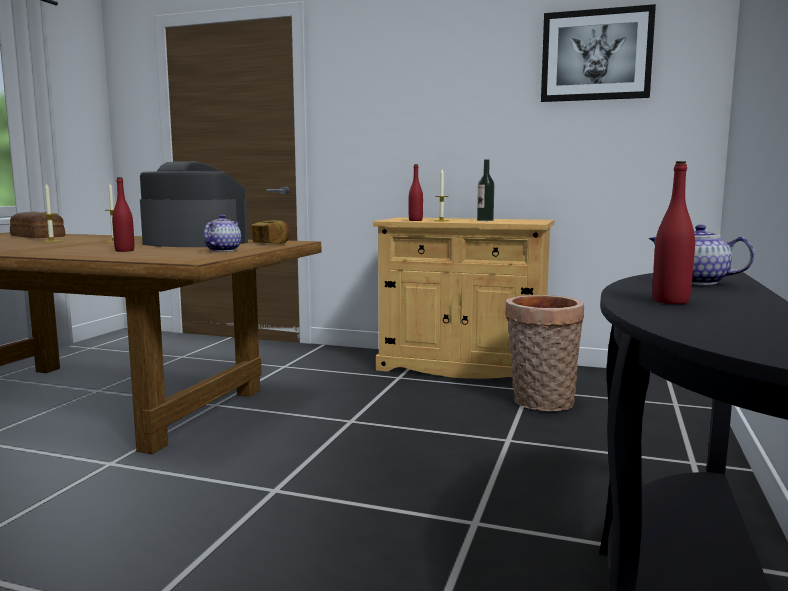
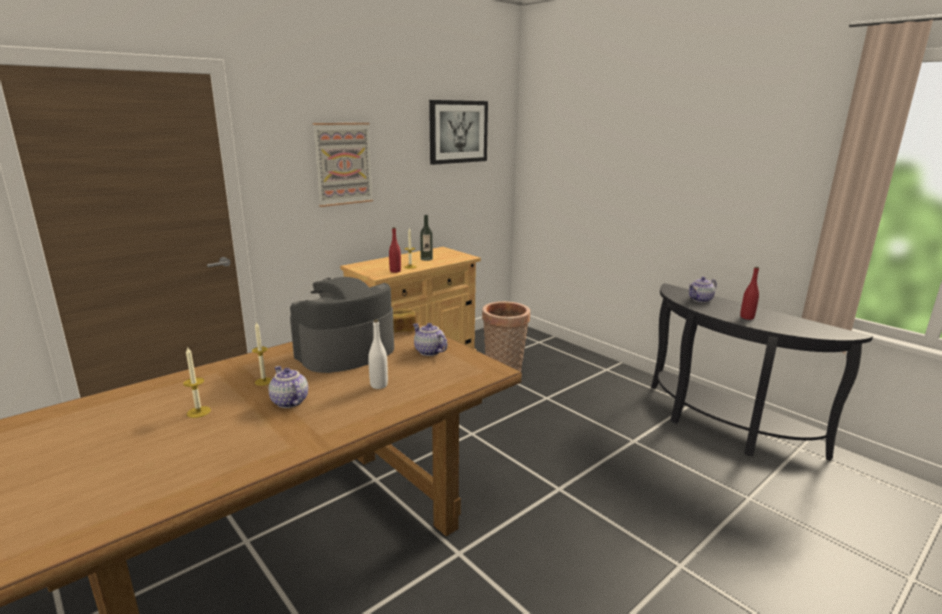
camera: 60 degrees left, 10 degrees up
(38, 236) = (94, 417): bread -> none
(77, 246) = (288, 402): none -> teapot
(124, 250) = (379, 385): red bottle -> white bottle
(414, 100) = (343, 164): none -> picture

